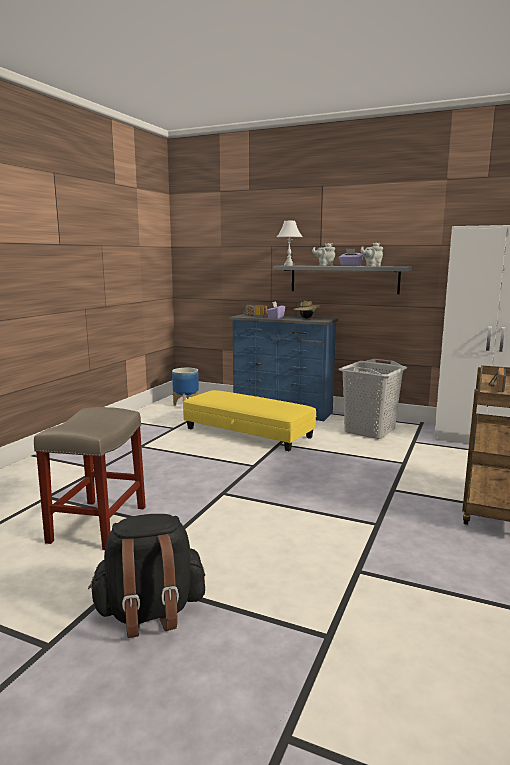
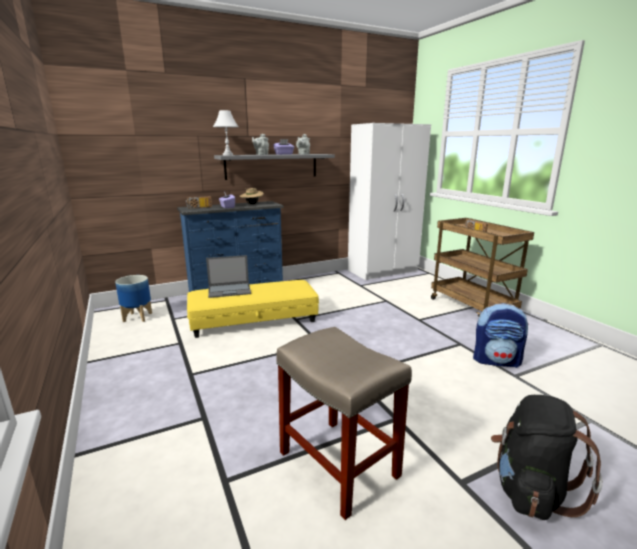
camera: 50 degrees left, 5 degrees up
(232, 396) = (230, 290): none -> laptop
(370, 431) = (324, 287): grey laundry basket -> none
(375, 553) = (496, 361): none -> backpack

